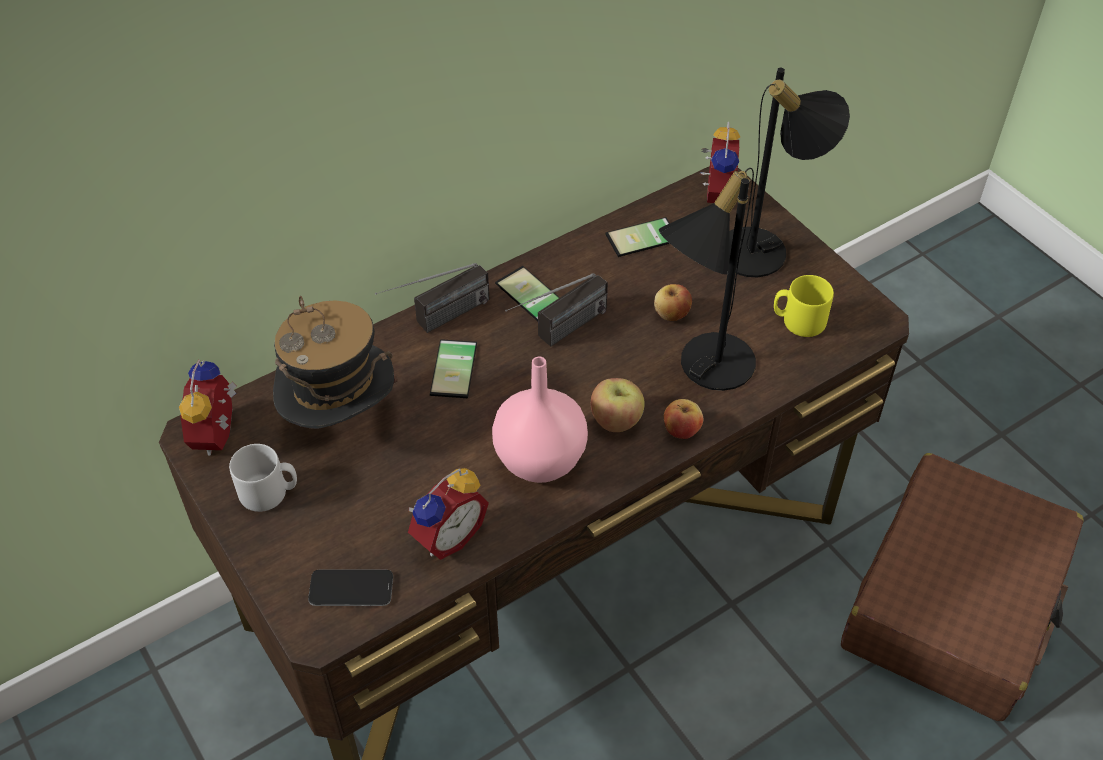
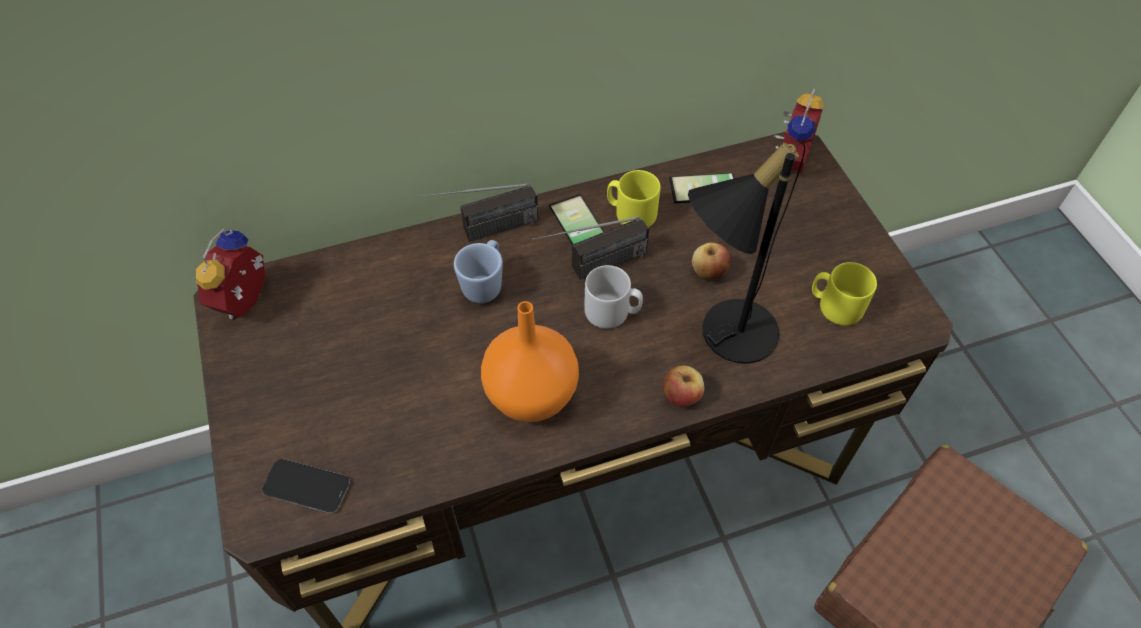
camera: 15 degrees right, 5 degrees up
(269, 493) = (269, 368): grey mug -> grey mug (612, 312)
(342, 421) = (360, 312): hat -> none
(446, 535) = (415, 453): alarm clock -> none
(457, 369) = (485, 284): phone -> blue mug
(541, 459) = (532, 394): pink vase -> orange vase
(579, 275) = (631, 213): none -> yellow mug
(616, 420) = (619, 370): apple -> none
(765, 251) = (822, 227): black table lamp -> none

